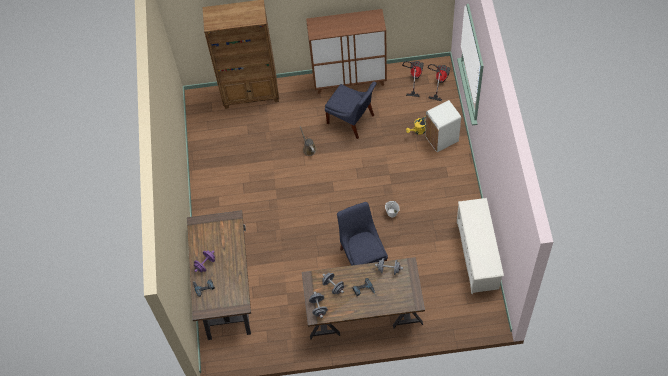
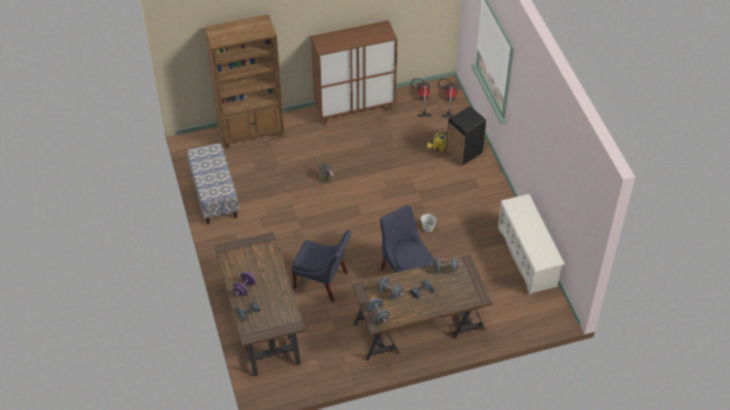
camera: 15 degrees left, 10 degrees down
(206, 155) = (214, 195): none -> bench
(352, 120) = (366, 145): blue chair -> blue chair (323, 281)
(442, 139) = (464, 153): white trash can -> black trash can

